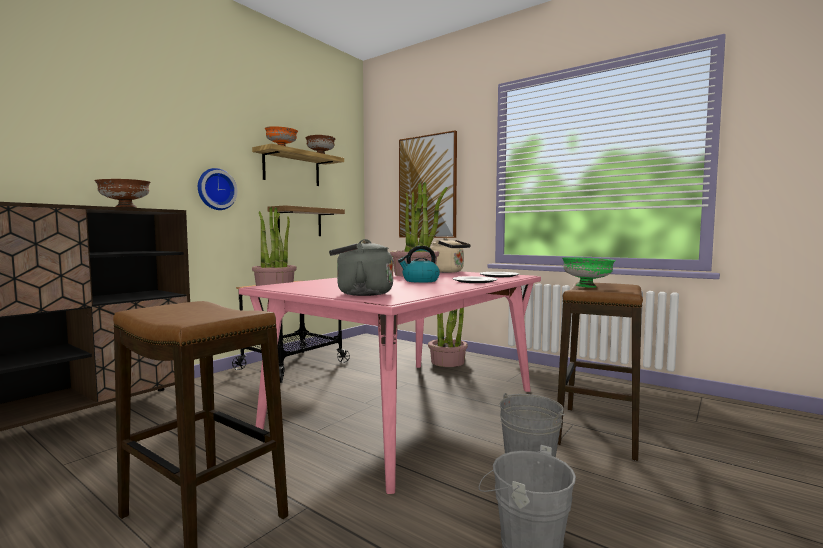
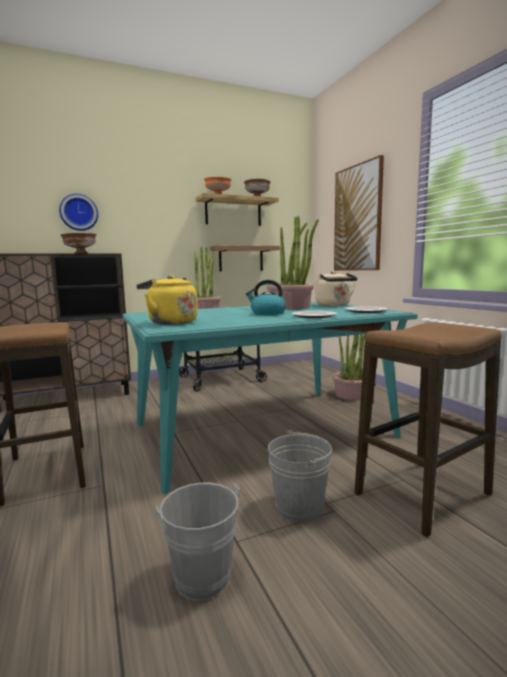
camera: 30 degrees right, 5 degrees up
(216, 189) = (164, 235): wall clock -> wall clock (79, 212)
(361, 293) = (170, 322): grey kettle -> yellow kettle
(408, 410) = (261, 430): pink dining table -> turquoise dining table
(586, 286) = (420, 327): green bowl -> none

